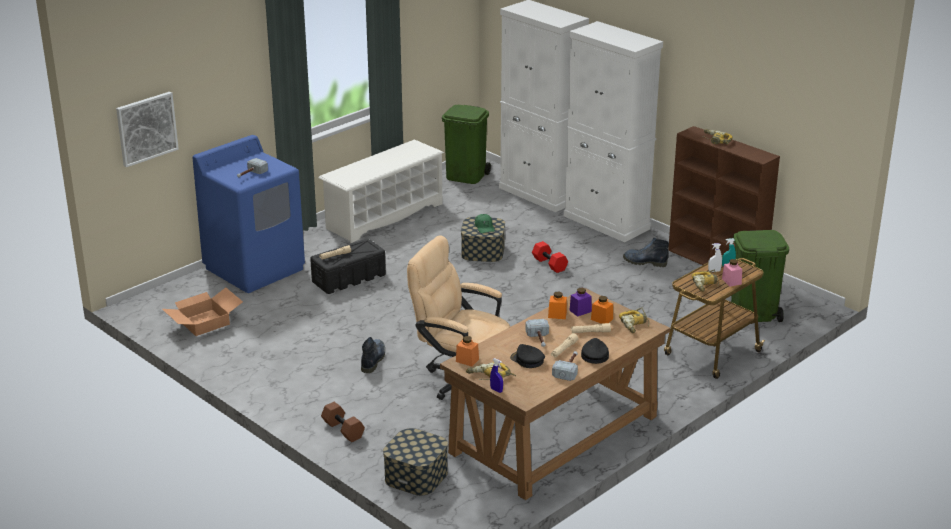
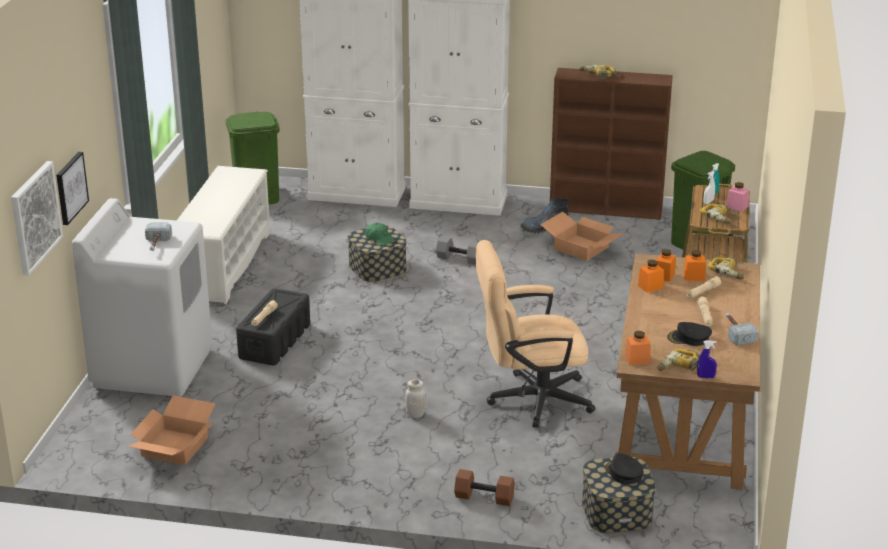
camera: 35 degrees left, 0 degrees up
(200, 117) = (70, 187): none -> picture
(255, 268) = (152, 367): blue washing machine -> white washing machine
(373, 359) = (415, 414): boot -> white jar
(539, 340) = (670, 315): hammer -> none
(550, 264) = (460, 258): red dumbbell -> grey dumbbell
(580, 311) = (664, 276): purple jar -> orange jar
(594, 355) = (737, 311): black cap -> black cap (623, 473)
(654, 286) = (582, 248): none -> cardboard box

